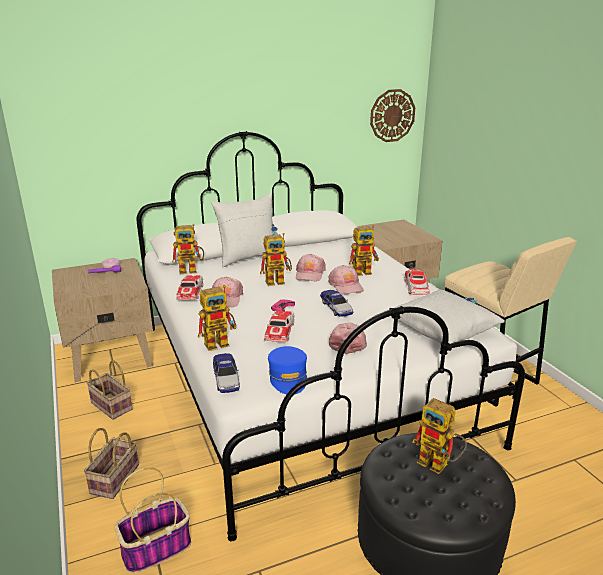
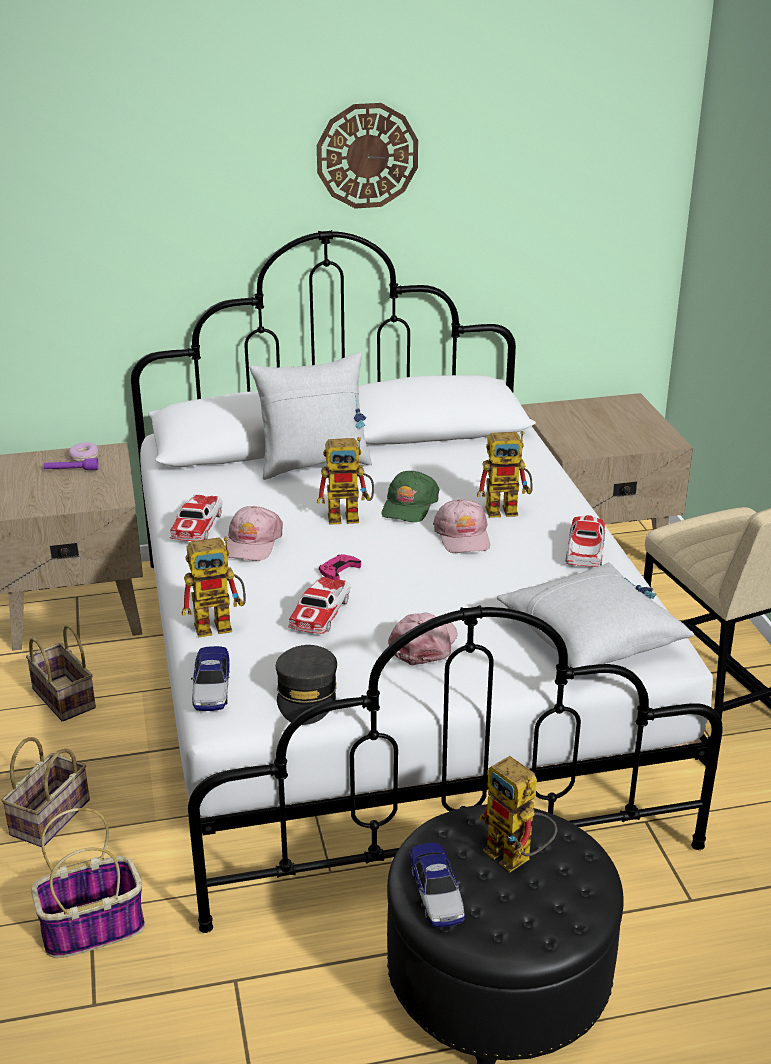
camera: 10 degrees right, 5 degrees up
(192, 270) = (211, 481): toy robot -> none
(288, 377) = (307, 695): blue cap -> grey cap
(309, 274) = (409, 506): pink cap -> green cap
(336, 307) = (429, 577): toy car -> toy car (436, 892)
(392, 115) = (620, 200): wall clock -> wall clock (367, 155)

